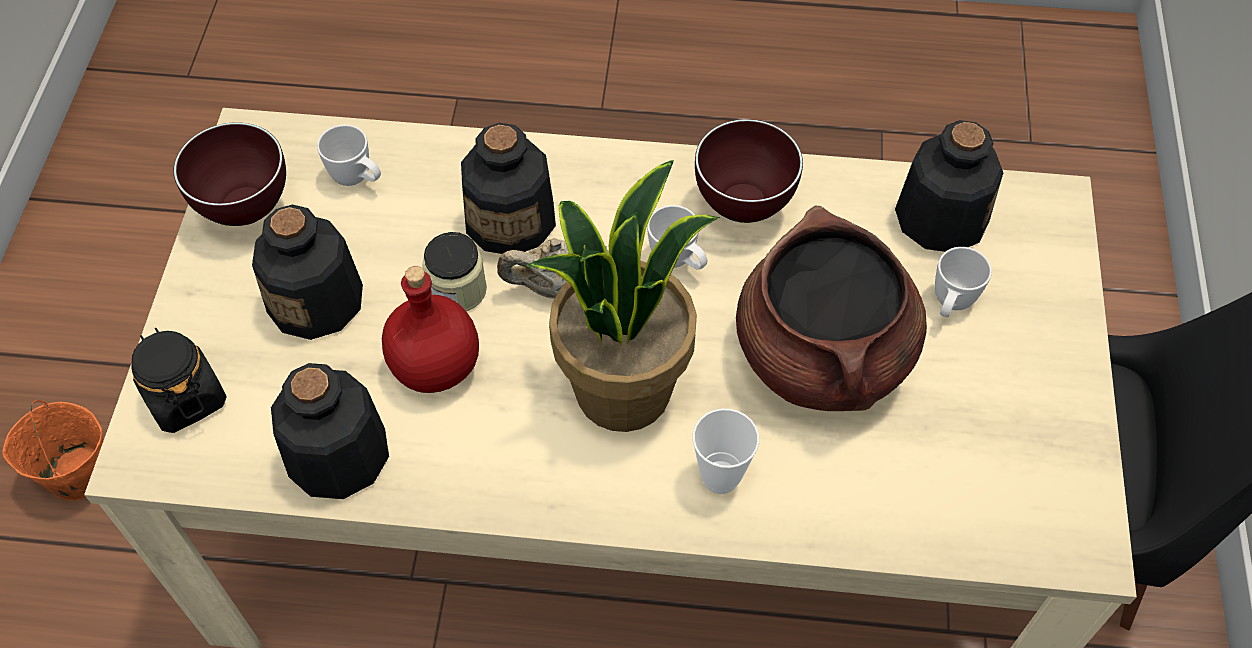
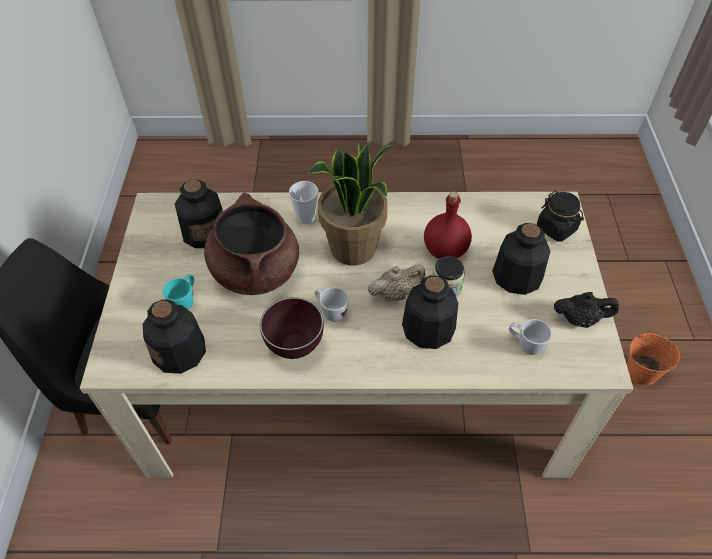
camera: 175 degrees right, 5 degrees down
(244, 212) = (580, 319): brown bowl -> black teapot
(337, 456) = (476, 212): bottle -> bottle (205, 231)
(950, 305) = (185, 301): white mug -> turquoise mug

